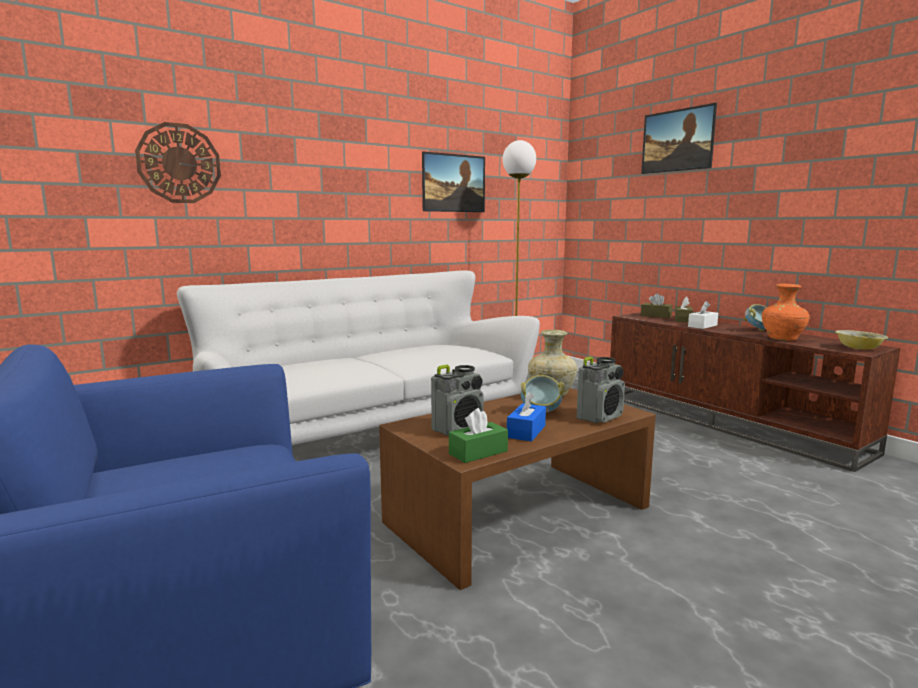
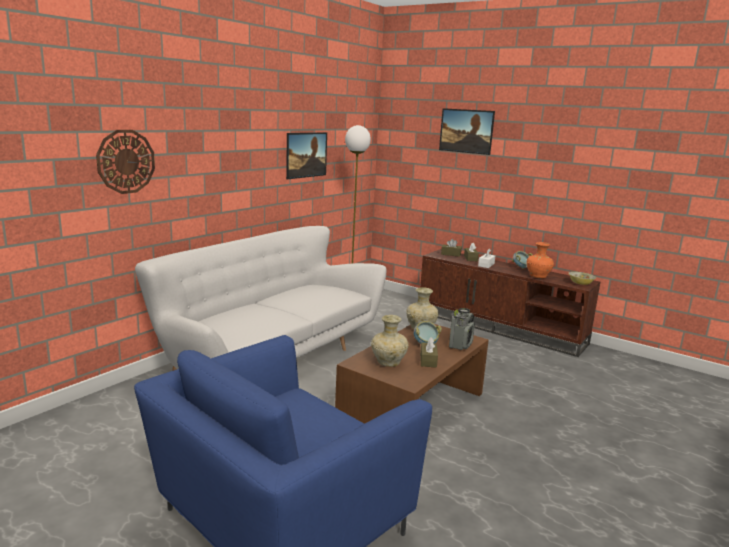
camera: 20 degrees left, 5 degrees up
(458, 429) = (388, 362): radio -> beige vase
(478, 452) = (414, 378): green tissue box -> none
(526, 431) = (428, 360): blue tissue box -> brown tissue box

